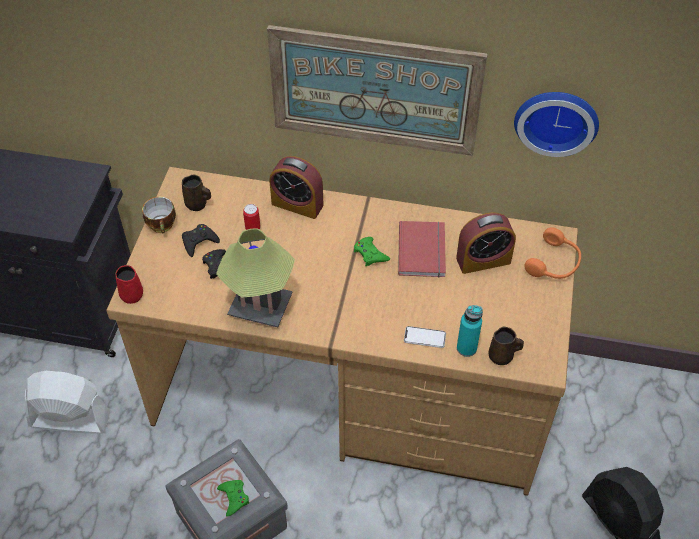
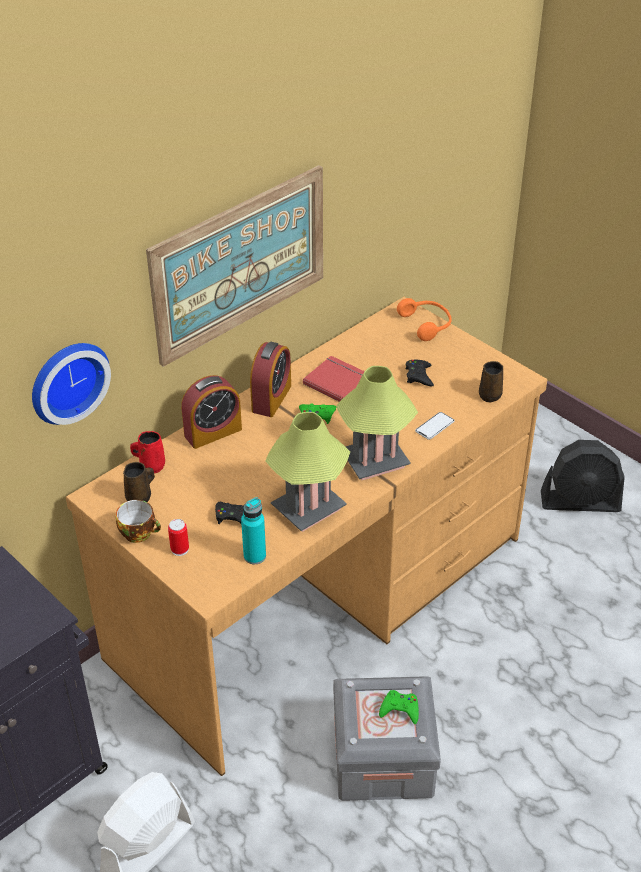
camera: 55 degrees left, 10 degrees down
(131, 294) = (205, 592): red mug -> red mug (151, 466)
(199, 242) = (189, 516): black game controller -> black game controller (419, 376)
(253, 228) = (211, 473): can -> can (180, 549)
(348, 319) = (375, 461): none -> table lamp
(466, 348) = (466, 409): turquoise bottle -> turquoise bottle (254, 556)
(483, 260) = (387, 358): alarm clock -> alarm clock (271, 398)
(556, 119) = (371, 198): wall clock -> wall clock (66, 380)

